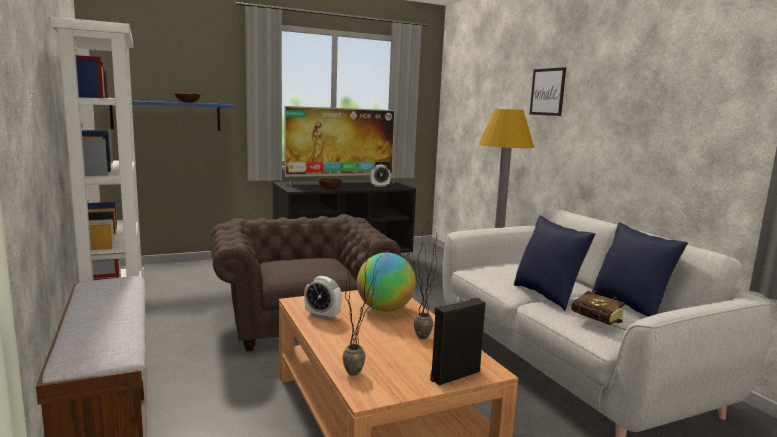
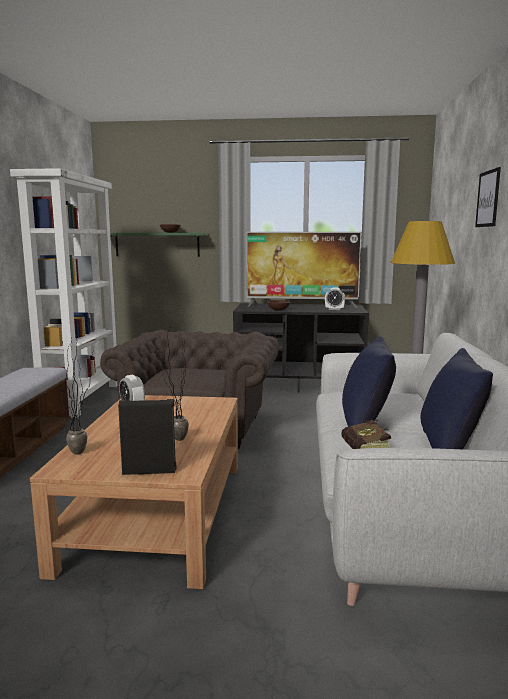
camera: 30 degrees right, 0 degrees up
(167, 116) = (157, 244): blue shelf -> green shelf
(385, 309) = (190, 413): globe -> none

